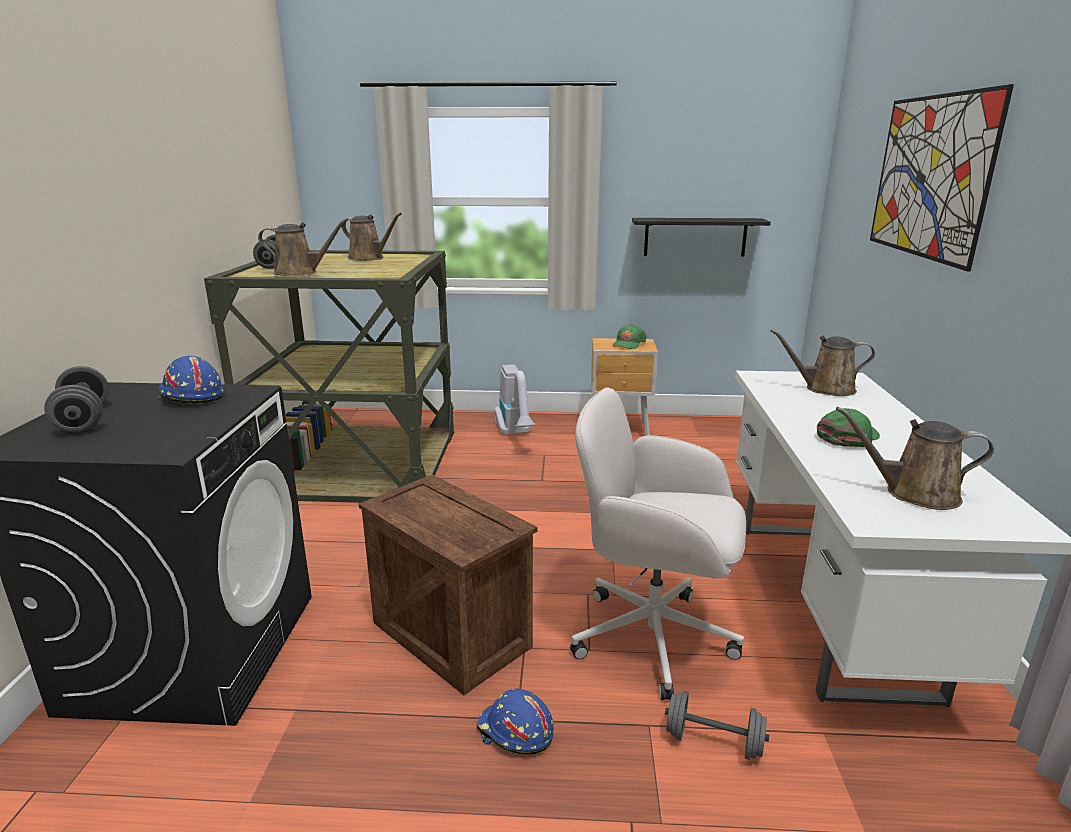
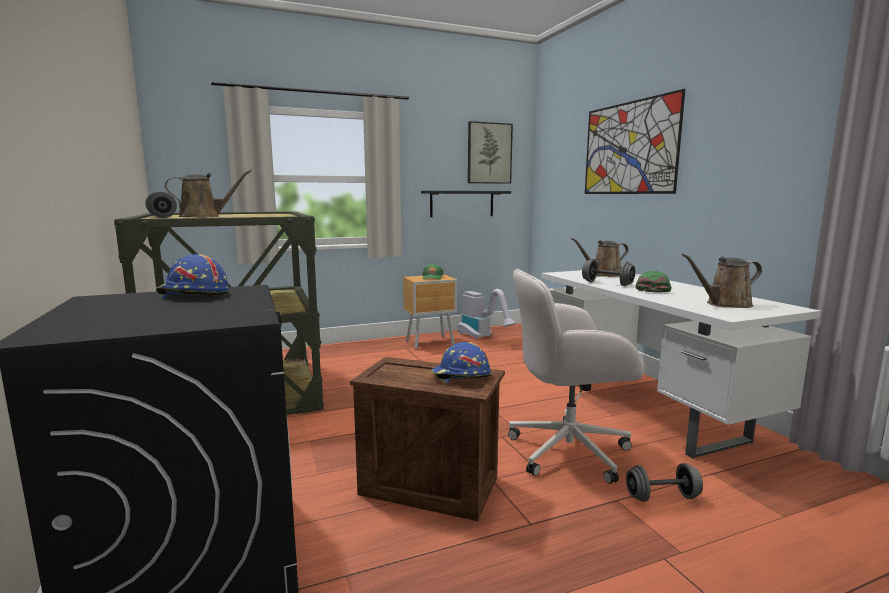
camera: 25 degrees left, 10 degrees down
(84, 419) = (102, 314): grey dumbbell -> grey dumbbell (607, 284)
(369, 258) = (240, 214): brown watering can -> none
(515, 732) = (538, 532): blue hard hat -> blue hard hat (460, 376)
(516, 434) = (356, 355): vacuum cleaner -> vacuum cleaner (483, 338)
(747, 159) = (489, 153): none -> picture

